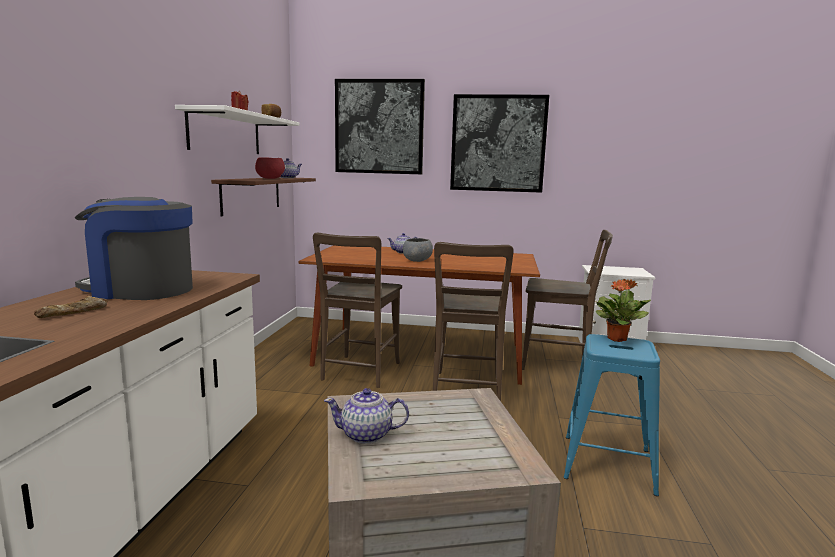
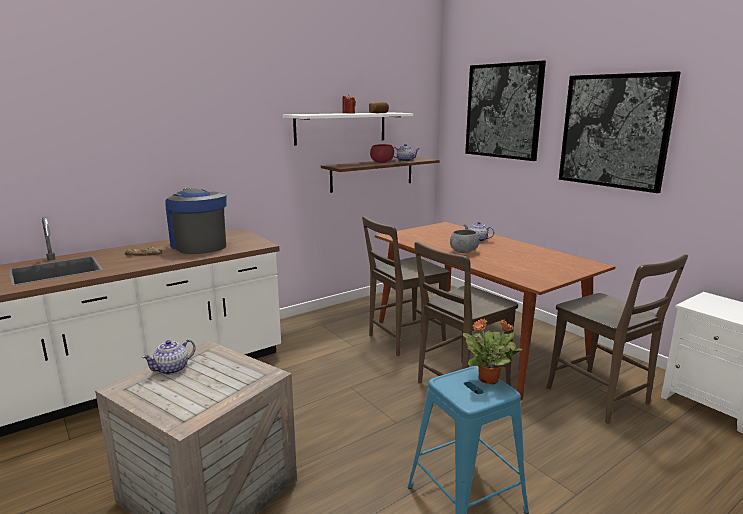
camera: 45 degrees right, 5 degrees up
(367, 435) = (172, 369): teapot -> teapot turned 90 degrees counterclockwise

